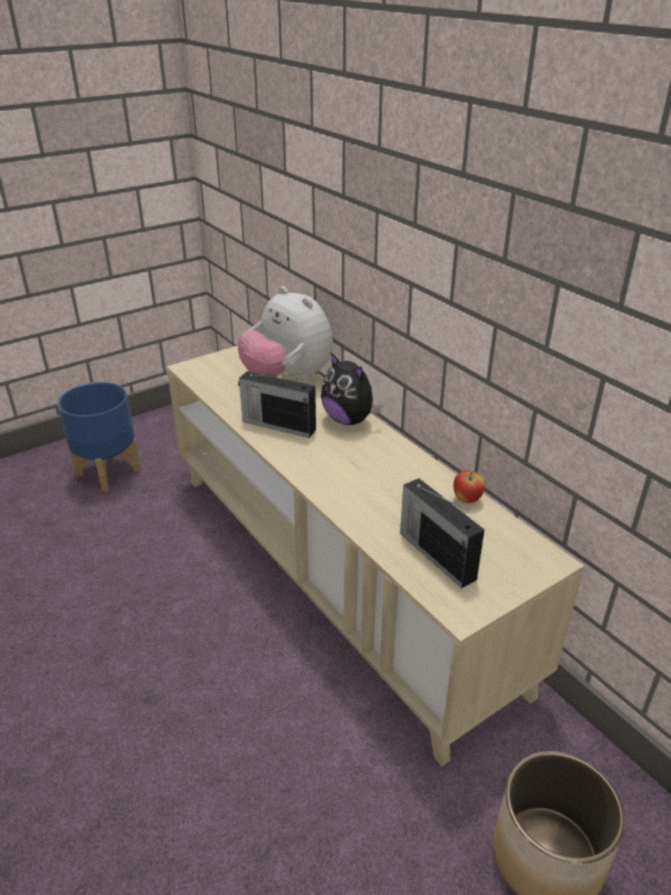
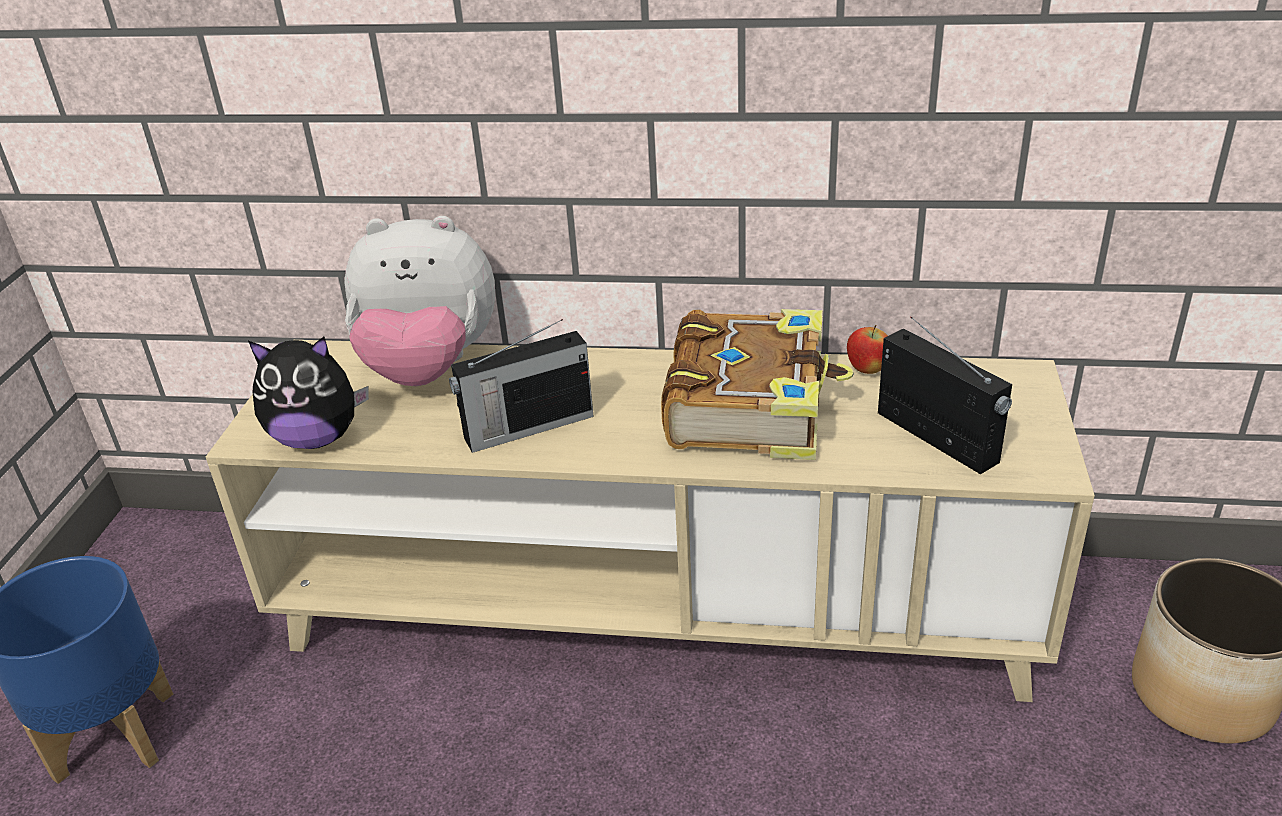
camera: 45 degrees left, 0 degrees up
(349, 420) = (601, 369): plush toy -> plush toy (317, 438)
(380, 478) = (751, 405): none -> book
(436, 554) = (938, 438): radio -> radio turned 135 degrees counterclockwise

